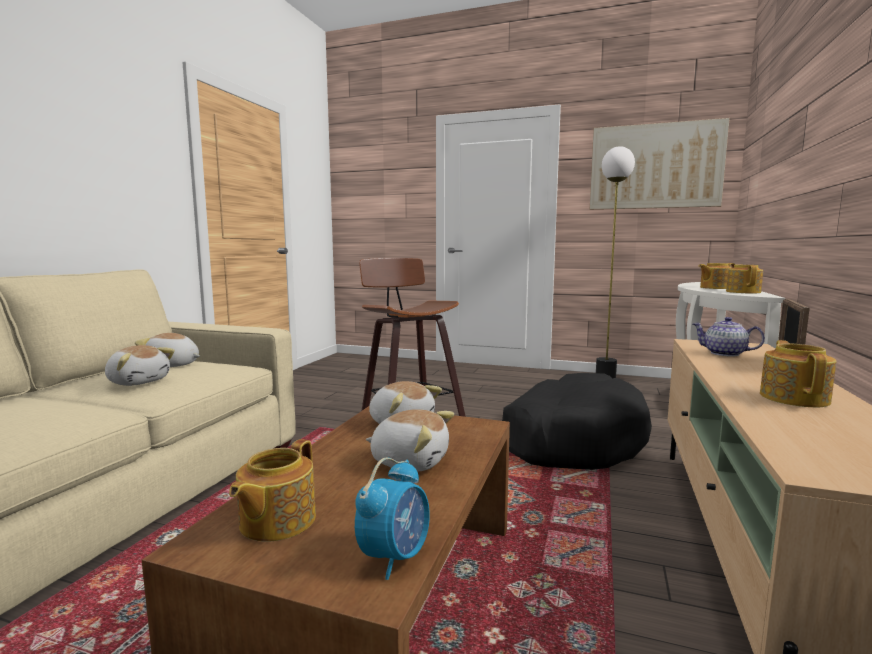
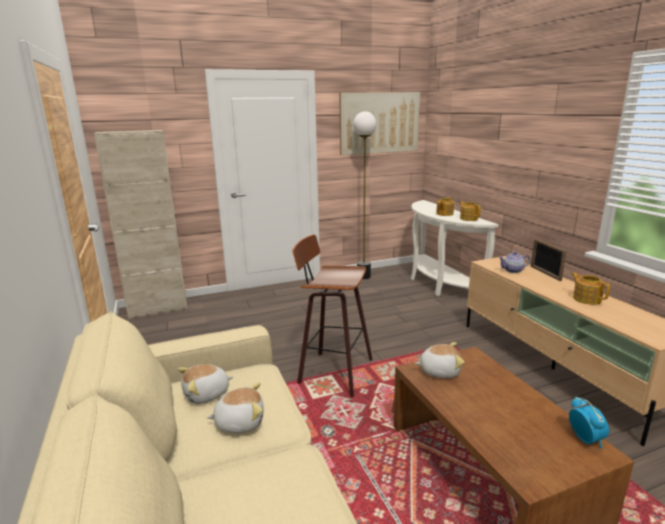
camera: 40 degrees left, 10 degrees up
(276, 521) = (525, 454): teapot -> none
(360, 358) = (158, 308): none -> beige cabinet
(410, 461) = (494, 393): plush toy -> none
(571, 439) = (413, 332): black dog bed -> none

